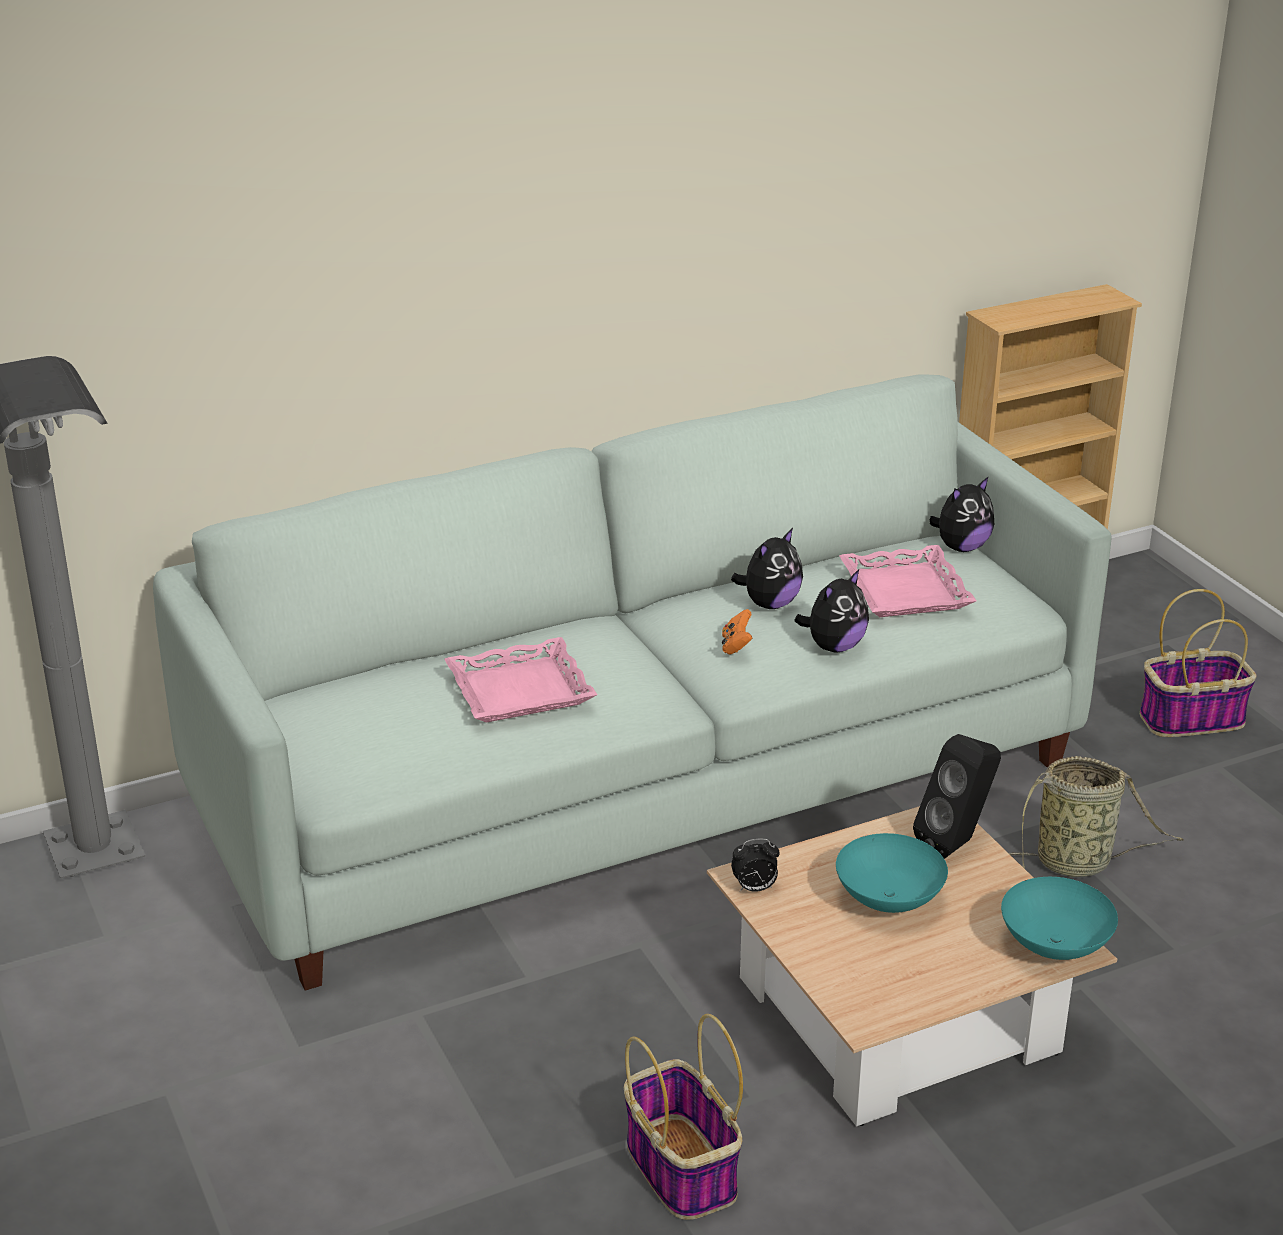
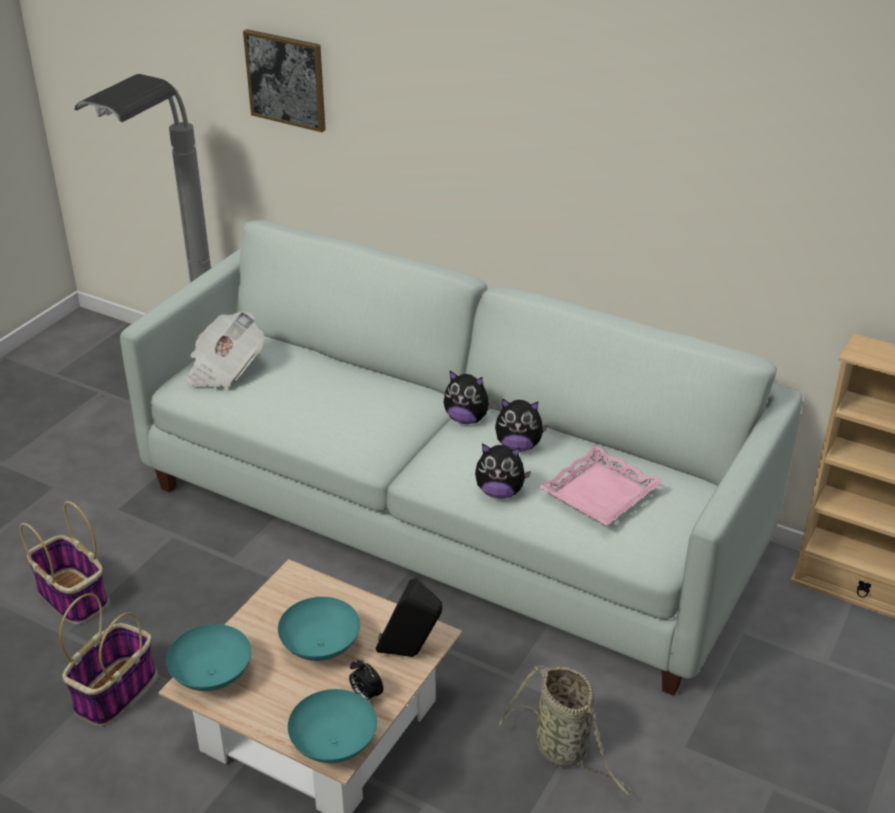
camera: 55 degrees right, 5 degrees up
(182, 296) = (286, 79): none -> picture
(353, 738) = (224, 369): none -> newspaper
(520, 691) = (320, 399): pink tray -> none
(736, 646) = (454, 453): orange game controller -> none
(754, 888) = (284, 585): alarm clock -> alarm clock (366, 695)
(867, 997) = (212, 677): none -> turquoise bowl
(961, 547) = (704, 498): plush toy -> plush toy (467, 419)
(1192, 719) = (818, 747): basket -> basket (73, 597)

